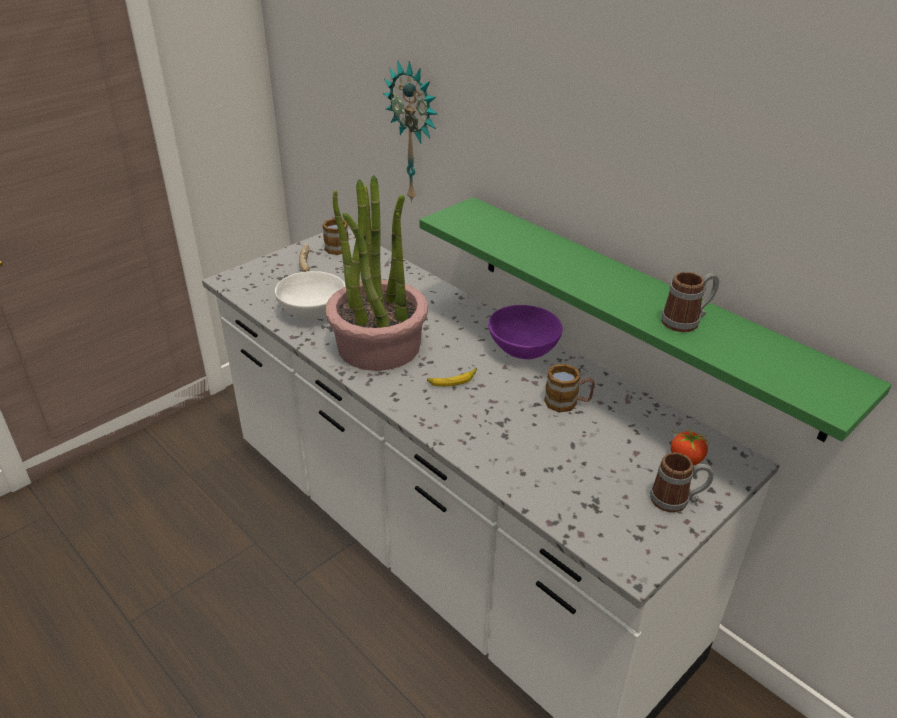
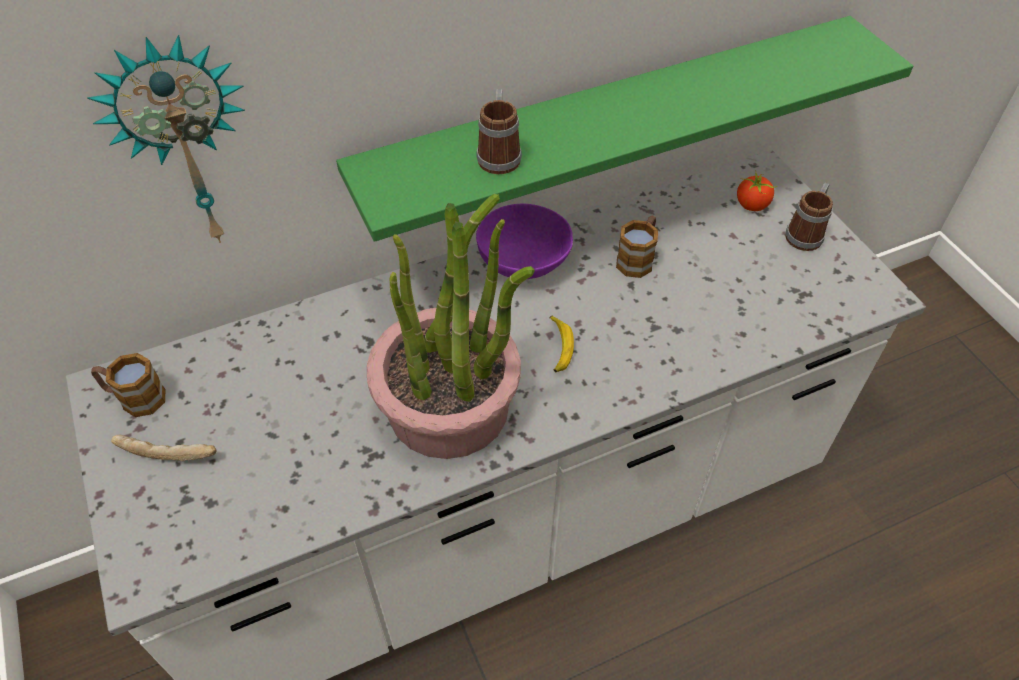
camera: 70 degrees left, 15 degrees up
(312, 312) = (319, 470): white bowl -> none
(686, 321) = (721, 87): mug -> mug (499, 154)

